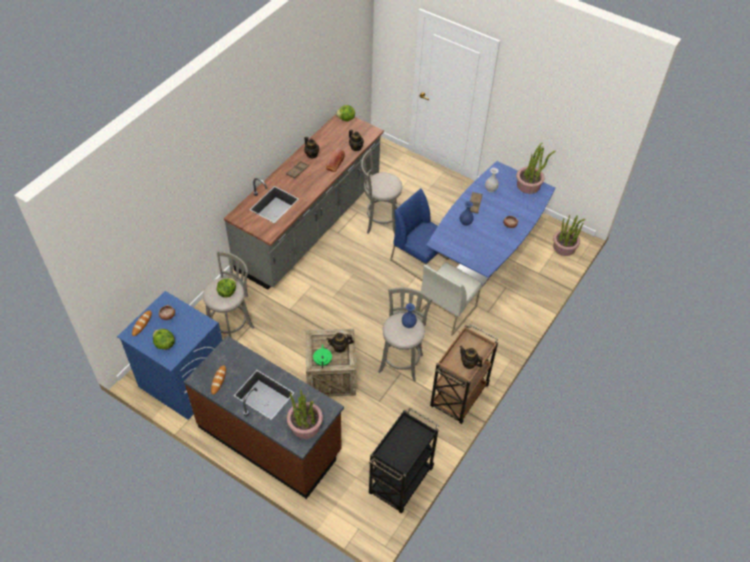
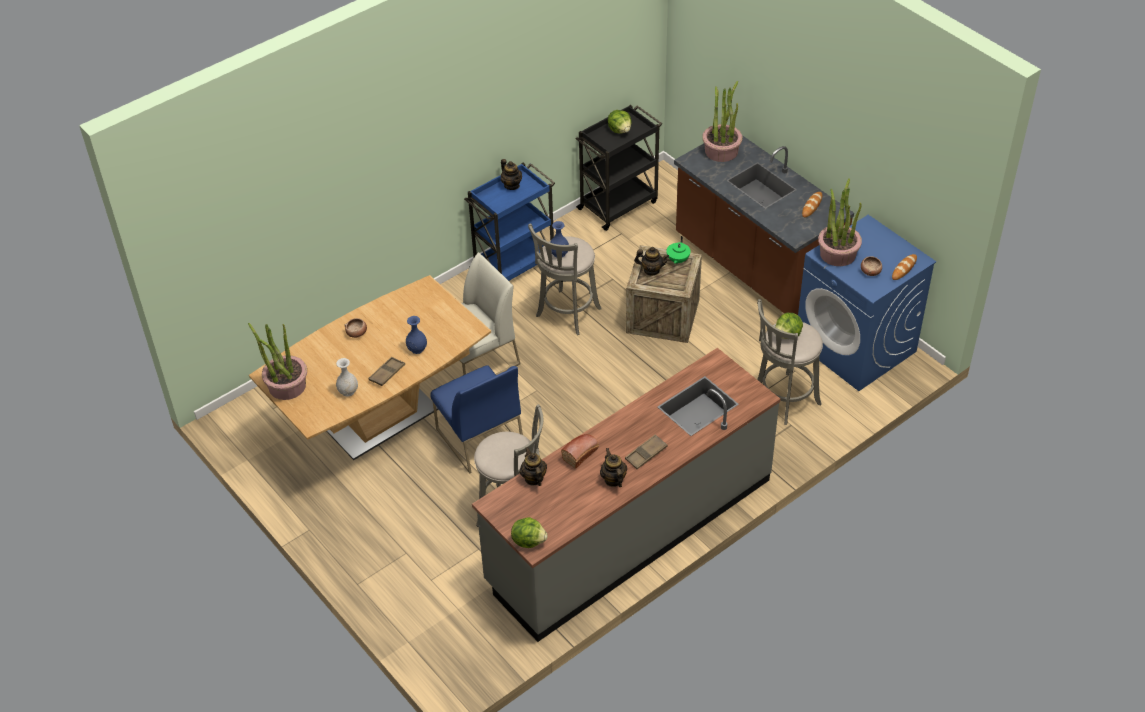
camera: 160 degrees left, 5 degrees down
(164, 344) = (875, 241): lettuce -> lettuce (620, 130)
(458, 397) = (514, 264): brown cart -> blue cart
(484, 258) = (382, 420): blue dining table -> brown dining table
(564, 247) = (254, 410): potted plant -> potted plant (837, 253)

